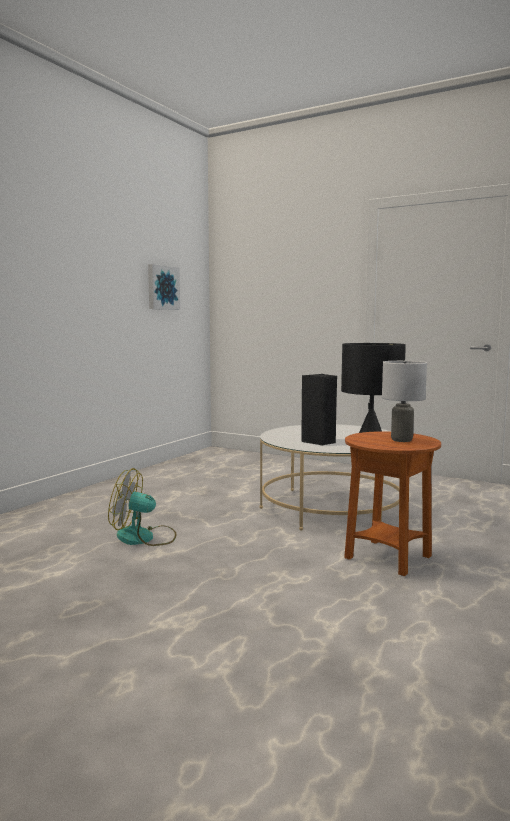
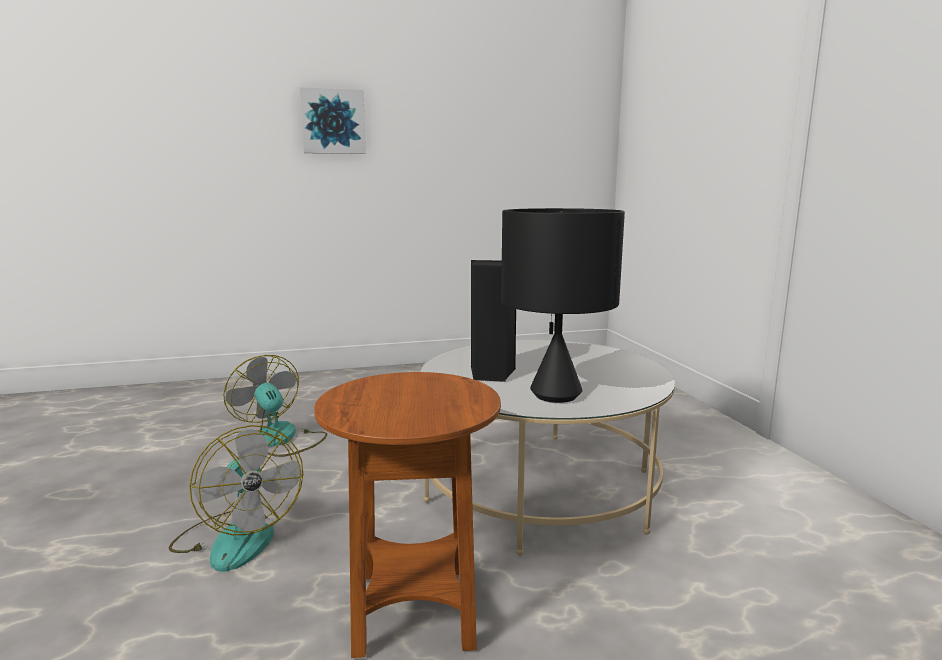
camera: 45 degrees right, 5 degrees up
(162, 287) = (519, 131): picture -> picture (333, 122)
(253, 575) = (237, 537): none -> fan
(400, 440) = (414, 404): white table lamp -> none

